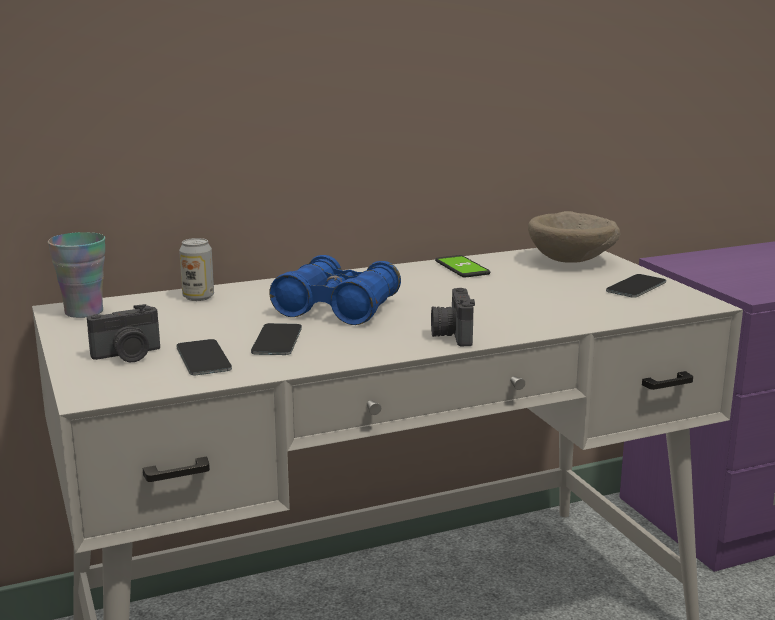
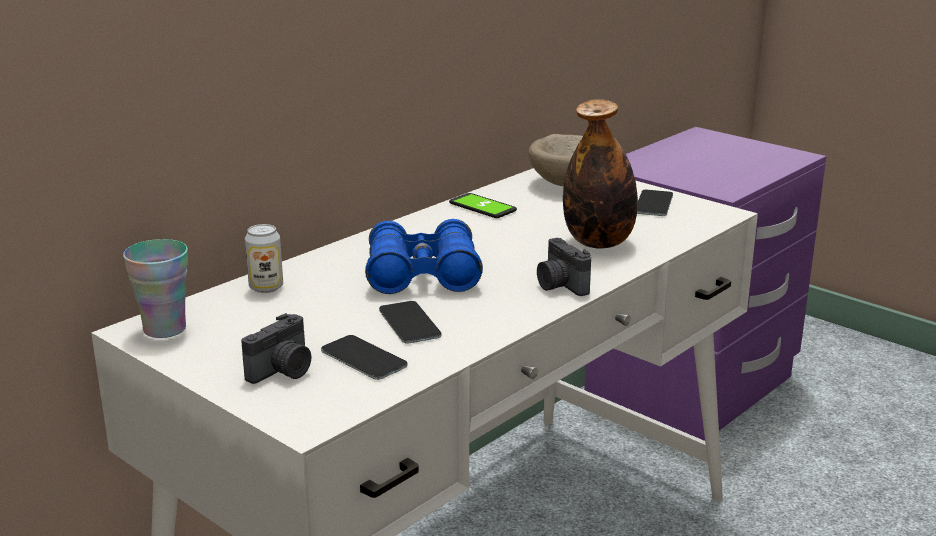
camera: 25 degrees left, 5 degrees up
(536, 309) = (598, 243): none -> bottle

